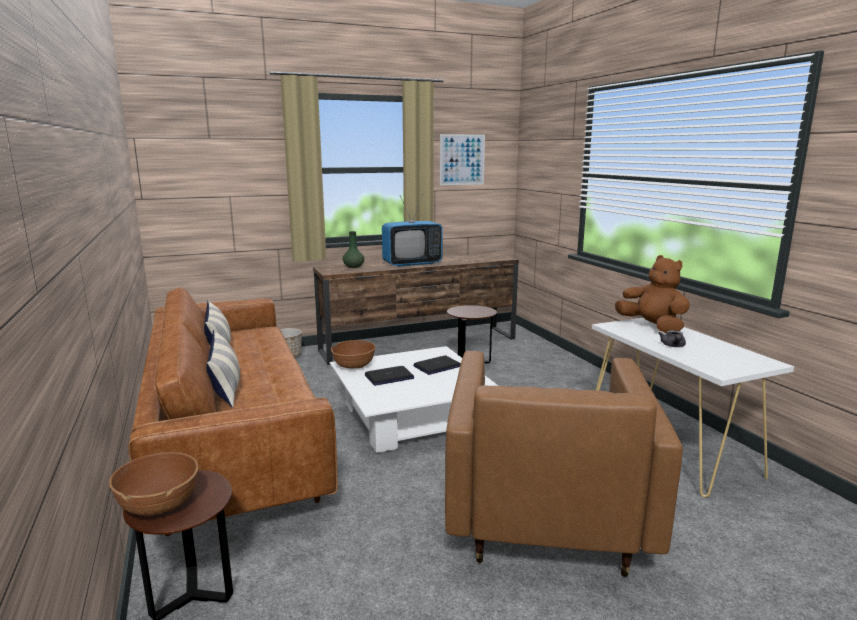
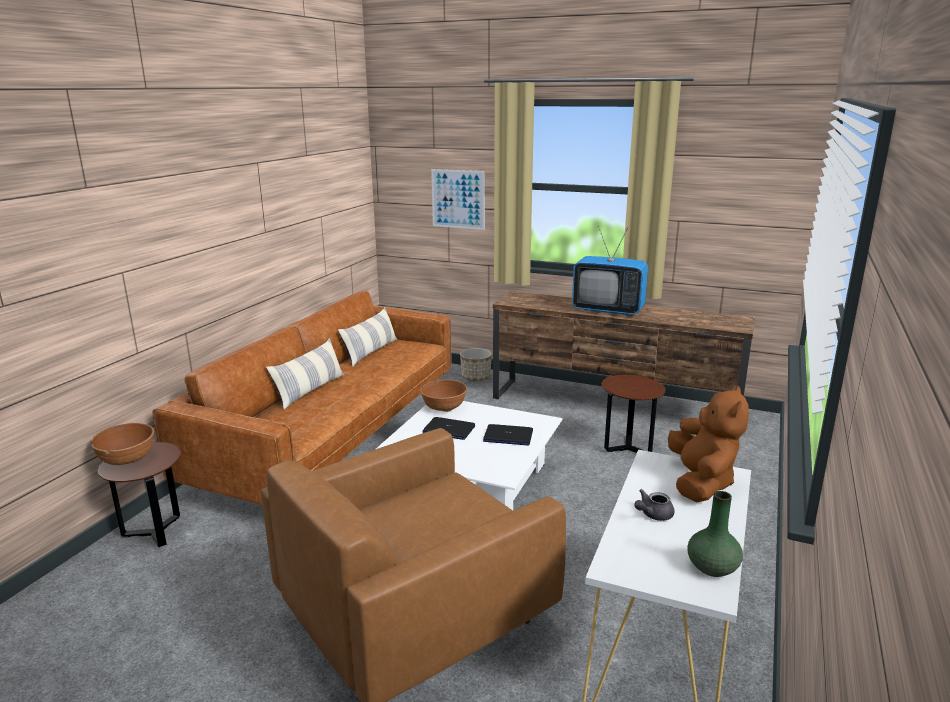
camera: 45 degrees right, 5 degrees up
(354, 266) = (544, 299): green vase -> green vase (713, 568)
(462, 159) = (722, 183): picture -> picture (458, 199)

